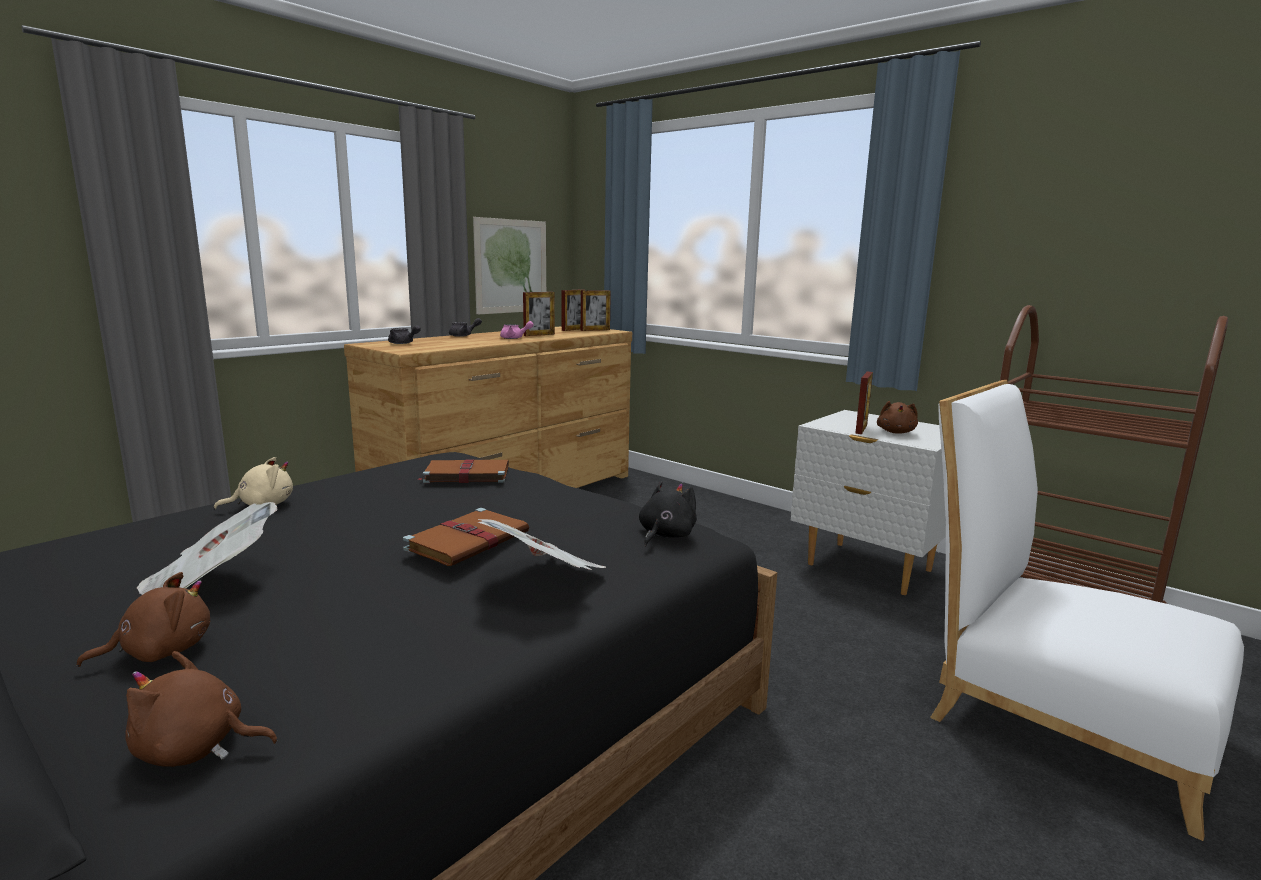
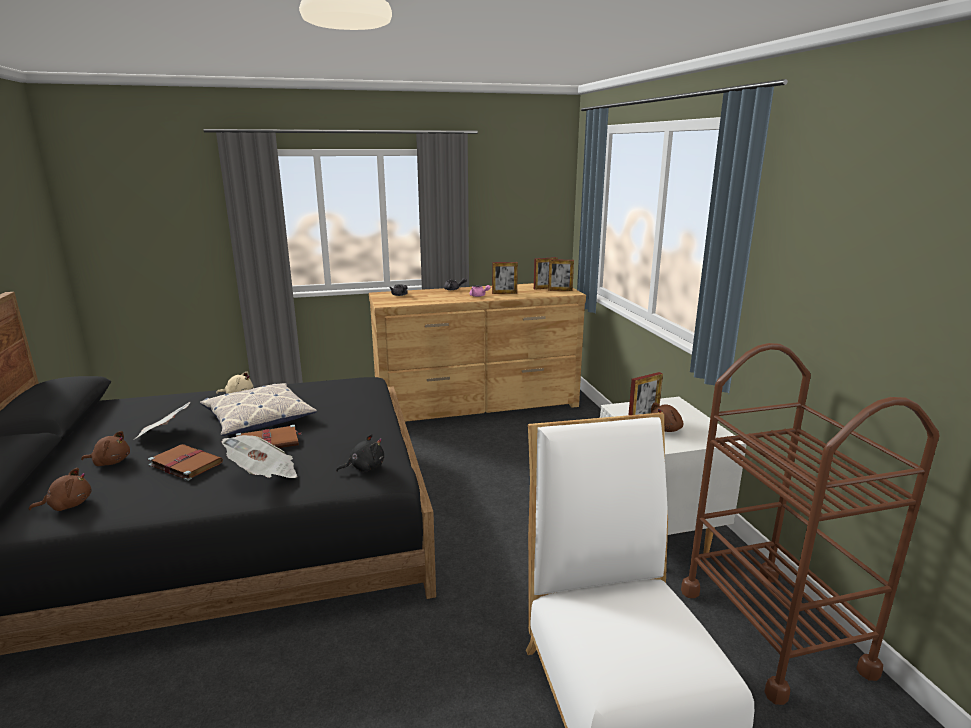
camera: 35 degrees right, 5 degrees up
(196, 749) = (68, 505): brown plush toy -> brown plush toy turned 120 degrees clockwise
(365, 523) = (258, 418): none -> pillow
(465, 474) = (346, 397): brown book -> brown book (185, 464)
(511, 266) = (513, 235): picture -> none

